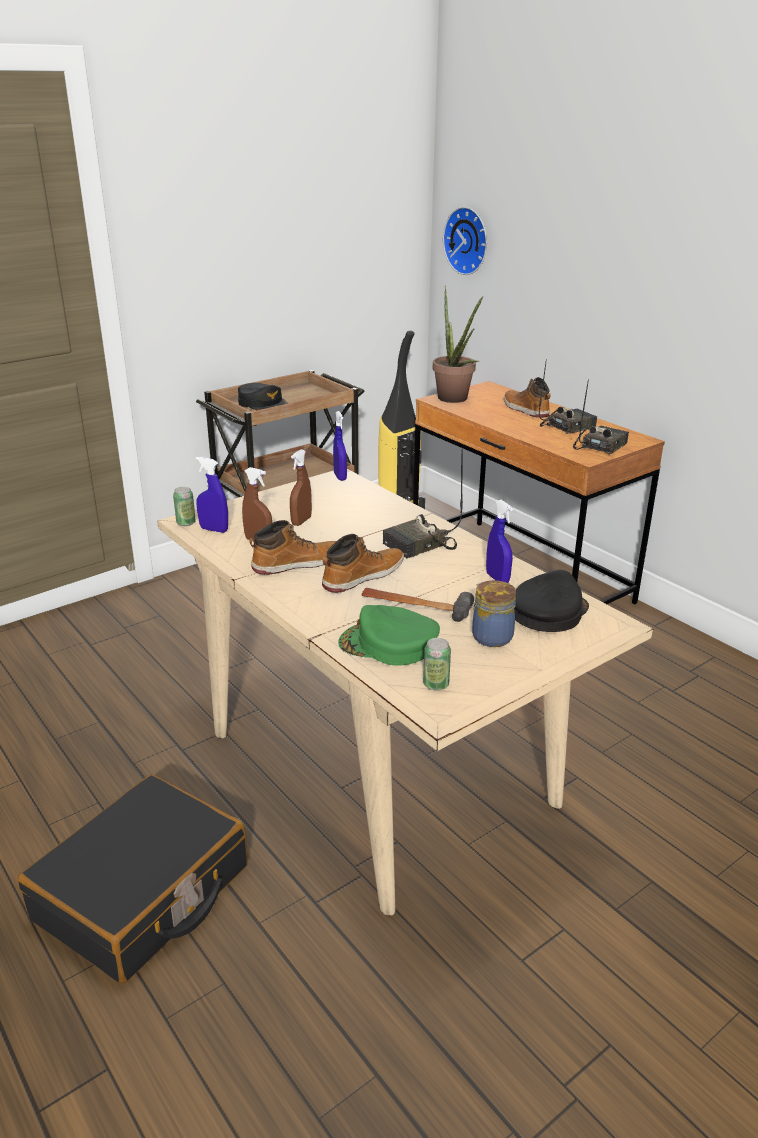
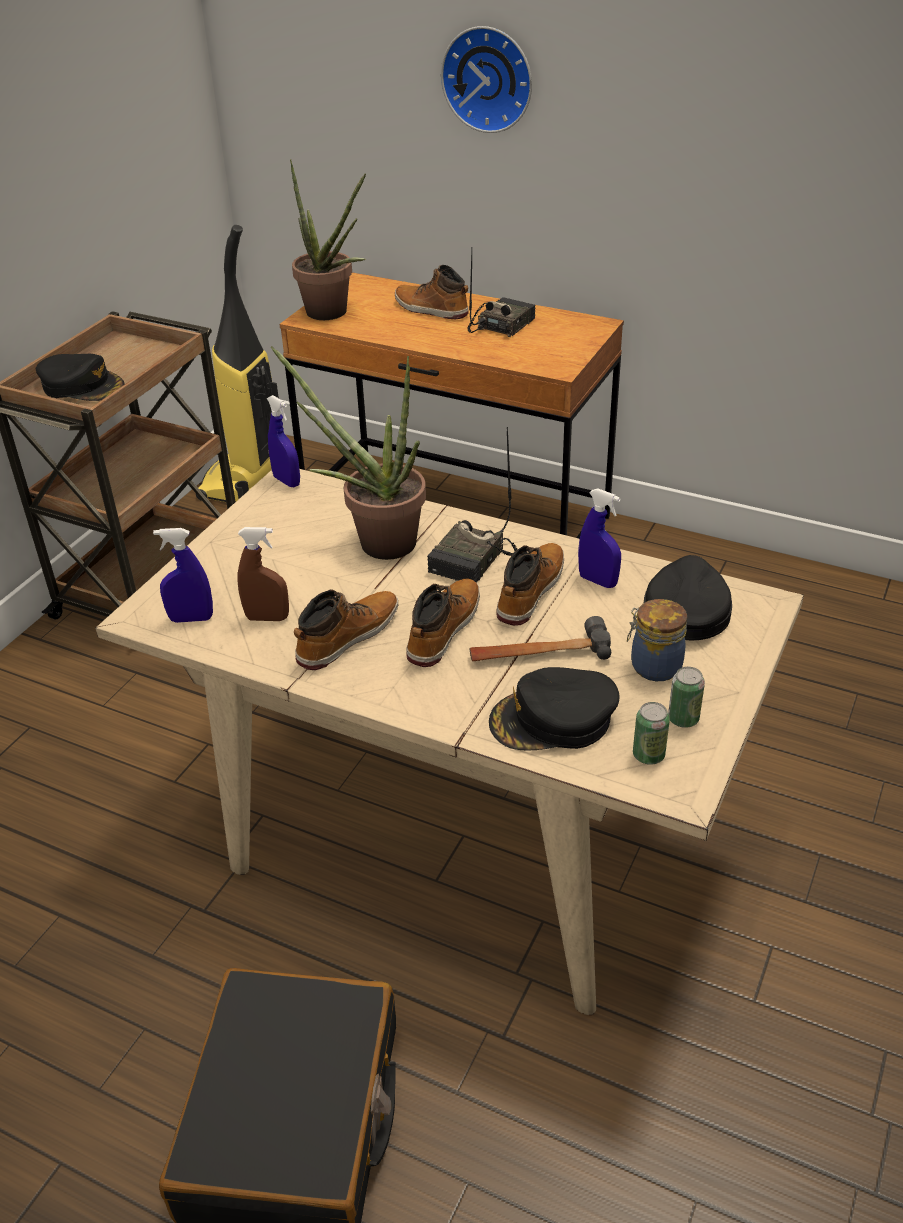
camera: 25 degrees left, 10 degrees up
(186, 523) = (142, 619): can -> can (683, 719)
(301, 521) = (296, 568): brown spray bottle -> none
(365, 520) = (375, 542): none -> potted plant
(388, 645) = (553, 720): green cap -> black cap
(442, 572) = (529, 591): none -> boot
(468, 240) = (280, 79): wall clock -> wall clock (489, 78)
(599, 446) = (559, 346): radio -> none

